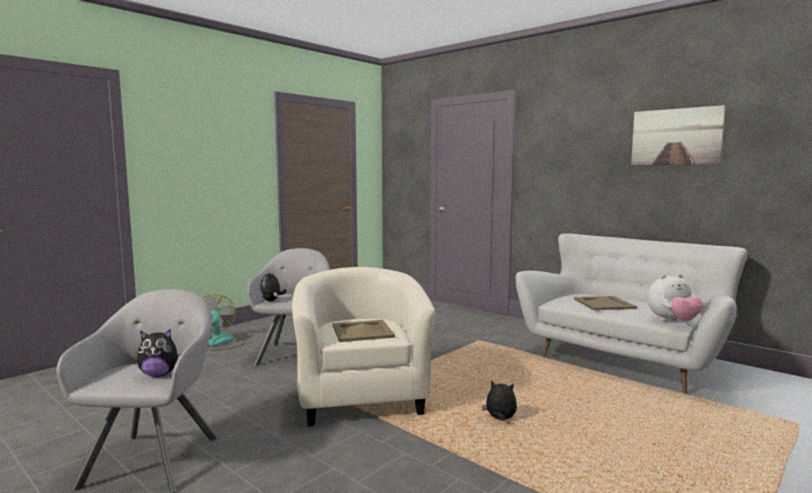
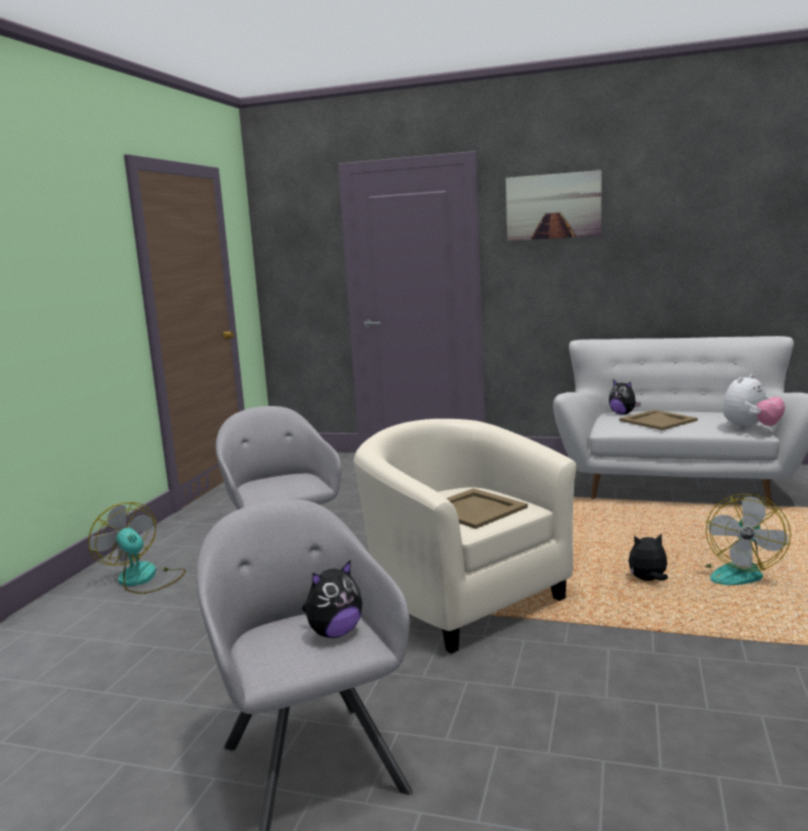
camera: 25 degrees left, 5 degrees up
(272, 300) = (261, 494): plush toy -> plush toy (623, 414)
(579, 432) = (737, 572): none -> fan
(675, 136) = (694, 212): picture -> picture (553, 206)

